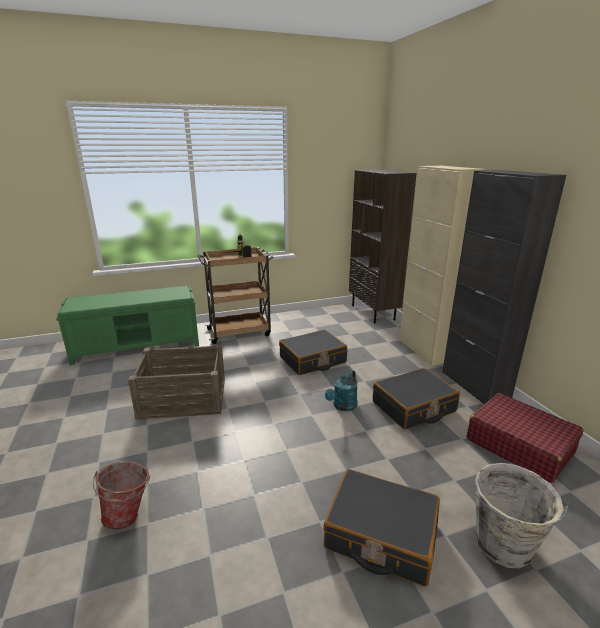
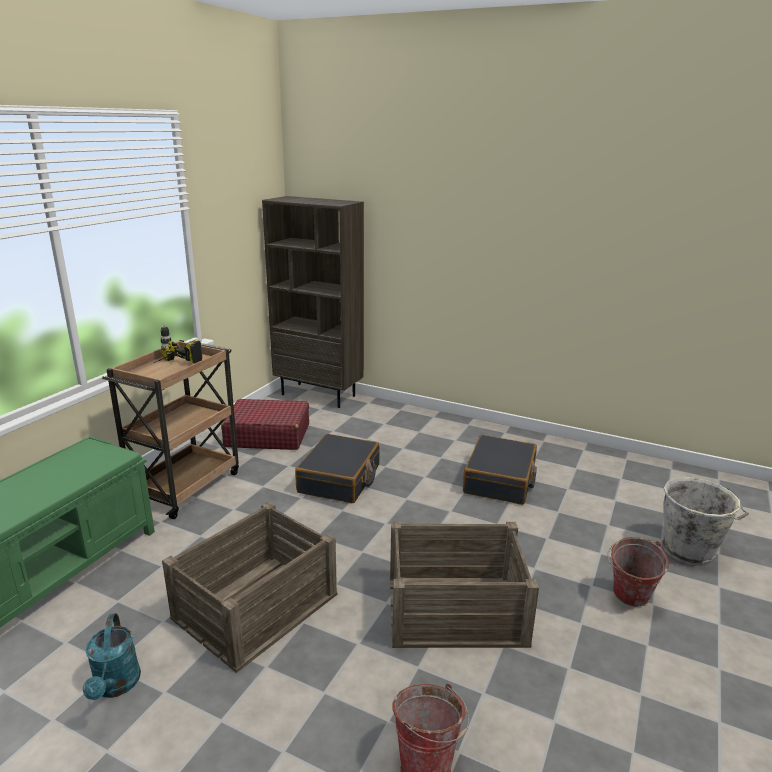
camera: 45 degrees left, 0 degrees up
(261, 459) = (456, 610): none -> crate
(342, 406) = (445, 512): turquoise watering can -> turquoise watering can (116, 686)
(380, 535) = (628, 600): black suitcase -> bucket
(425, 350) = (430, 419): beige cabinet -> none
(474, 386) = (513, 436): black cabinet -> none
(519, 445) = (604, 472): red suitcase -> red suitcase (267, 435)

